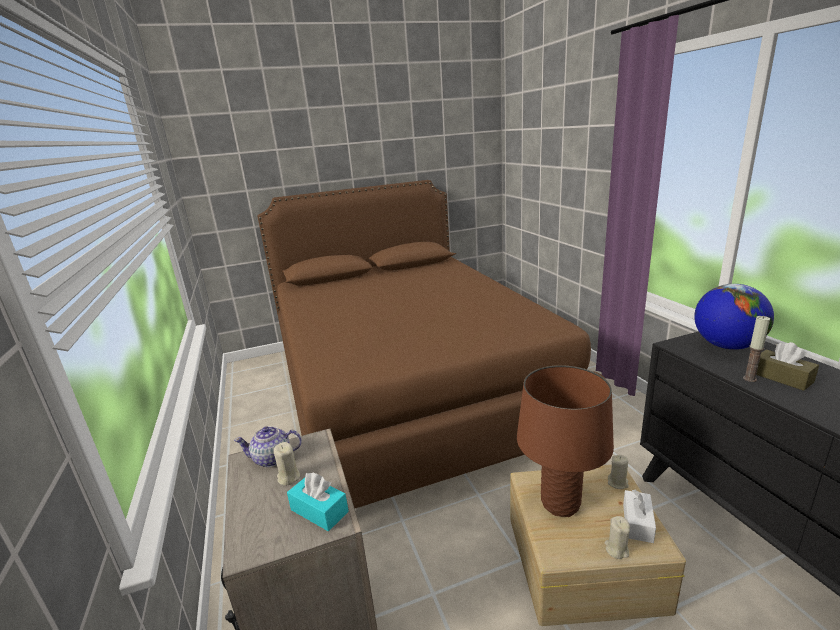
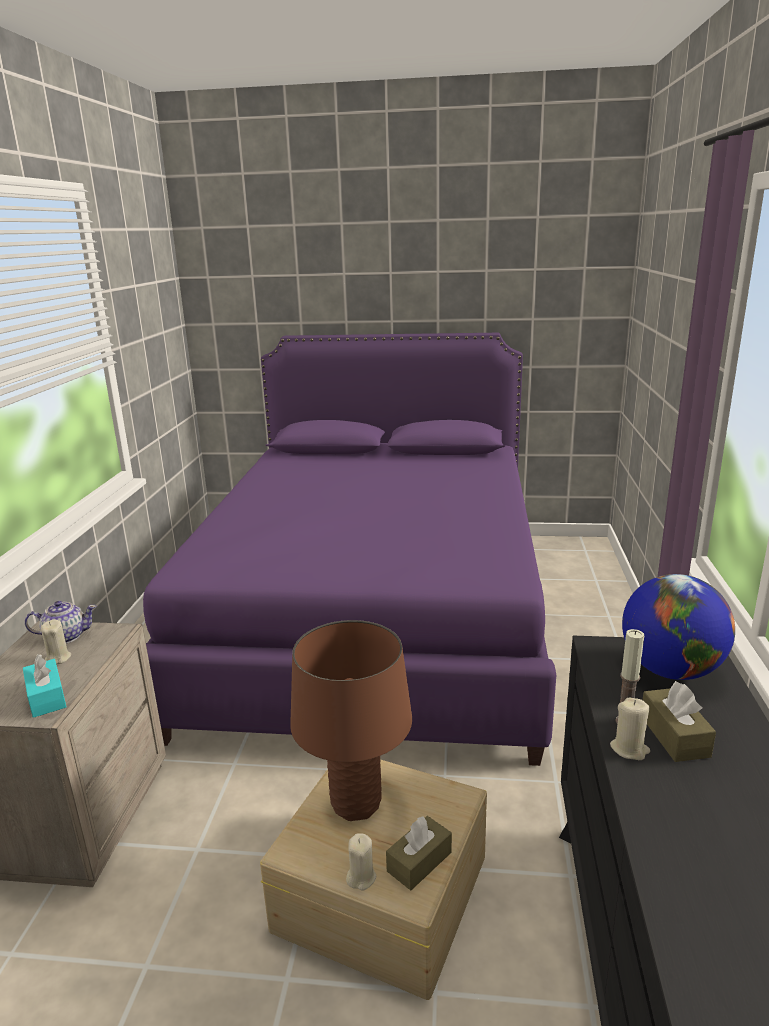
camera: 25 degrees right, 0 degrees up
(272, 459) = (65, 636): teapot -> teapot turned 150 degrees clockwise
(408, 388) = (375, 617): brown bed -> purple bed
(618, 483) = (450, 809): beige candle -> beige candle (629, 749)
(637, 523) = (419, 862): white tissue box -> brown tissue box

